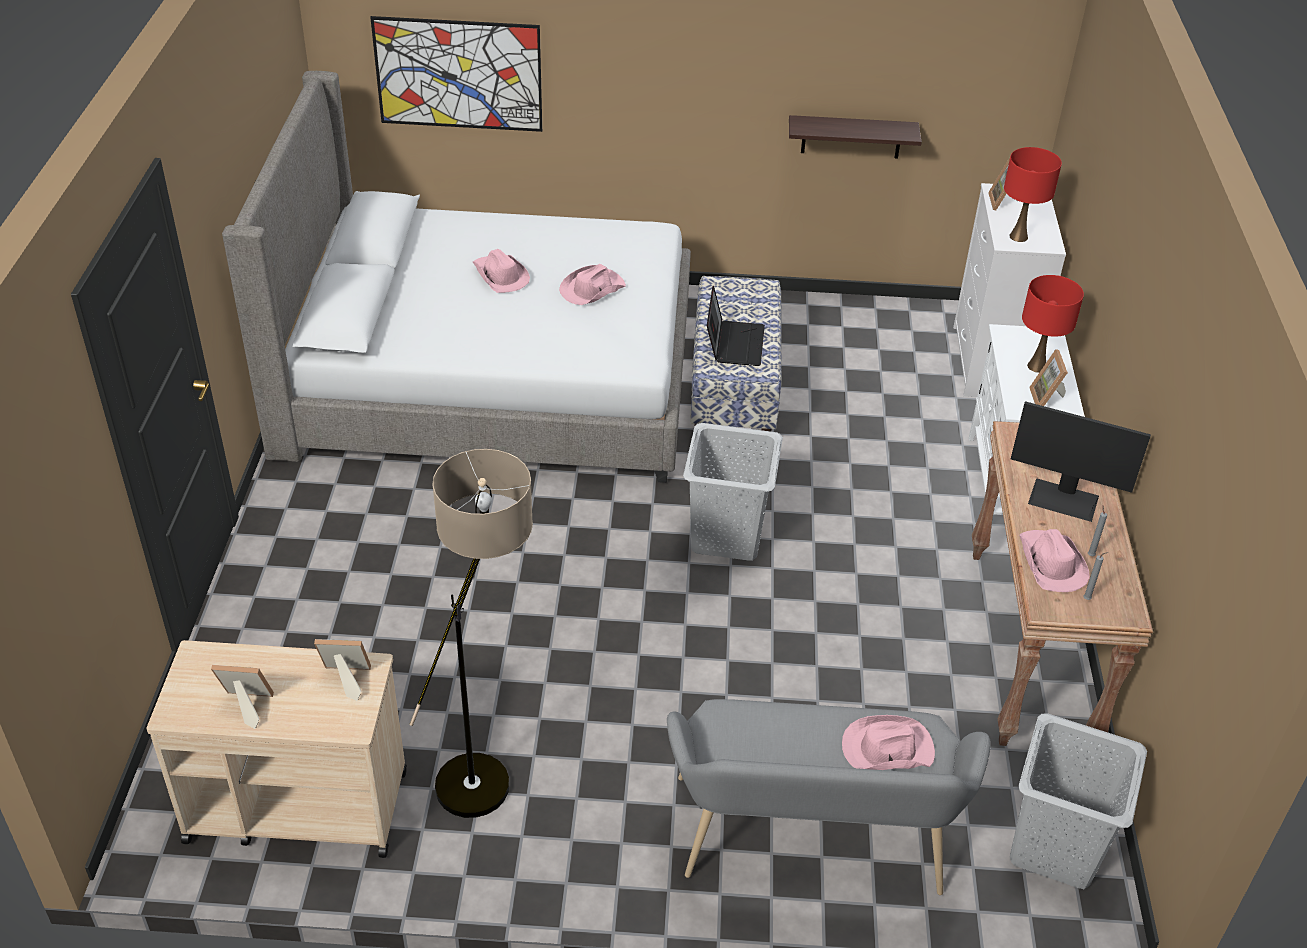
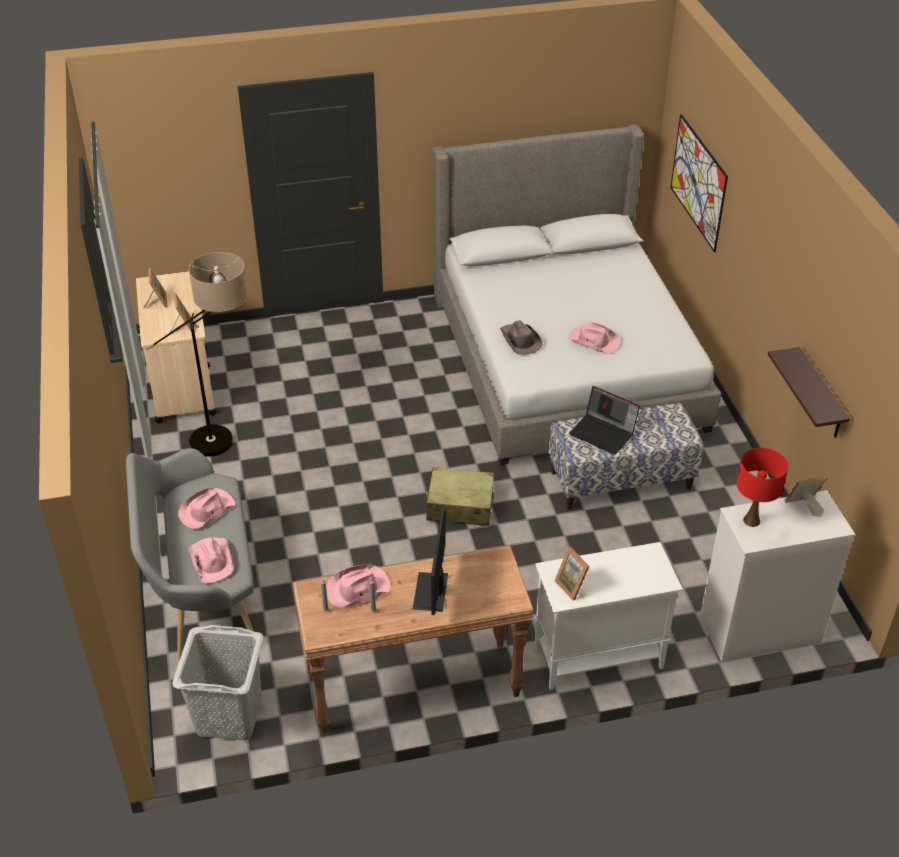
camera: 75 degrees right, 0 degrees up
(500, 276) = (583, 299): pink hat -> pink hat (206, 510)
(562, 344) = (520, 340): none -> brown hat
(727, 536) = (460, 506): grey laundry basket -> beige suitcase
(733, 343) = (604, 433): laptop -> laptop turned 45 degrees clockwise
(1036, 366) = (615, 575): red table lamp -> none
(1048, 399) = (573, 585): picture frame -> picture frame turned 105 degrees counterclockwise

